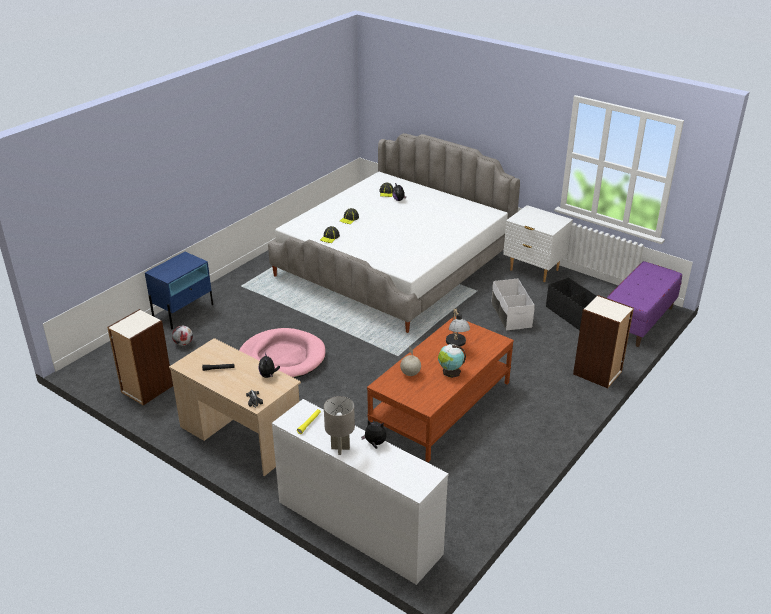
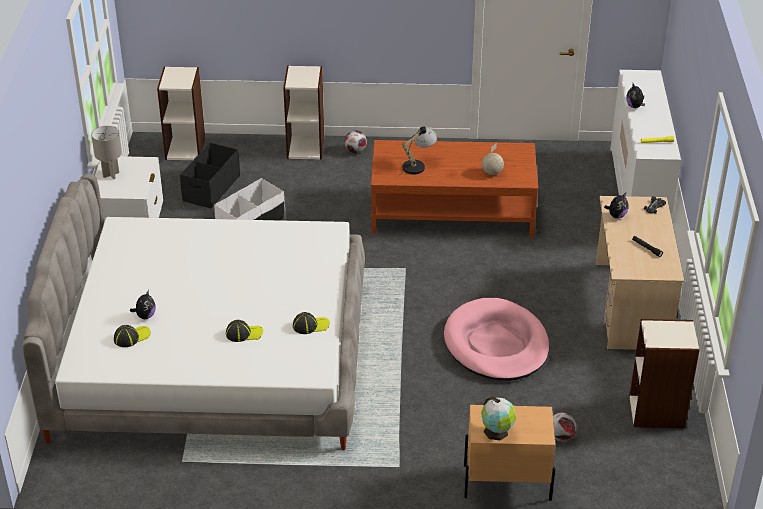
camera: 125 degrees left, 5 degrees up
(183, 312) = (506, 482): blue nightstand -> beige nightstand
(340, 448) = (660, 118): grey table lamp -> grey table lamp (111, 174)
(450, 372) = (463, 154): globe -> globe (497, 432)
(572, 395) = (356, 151): none -> football
(638, 321) = (185, 148): purple bench -> bookcase

